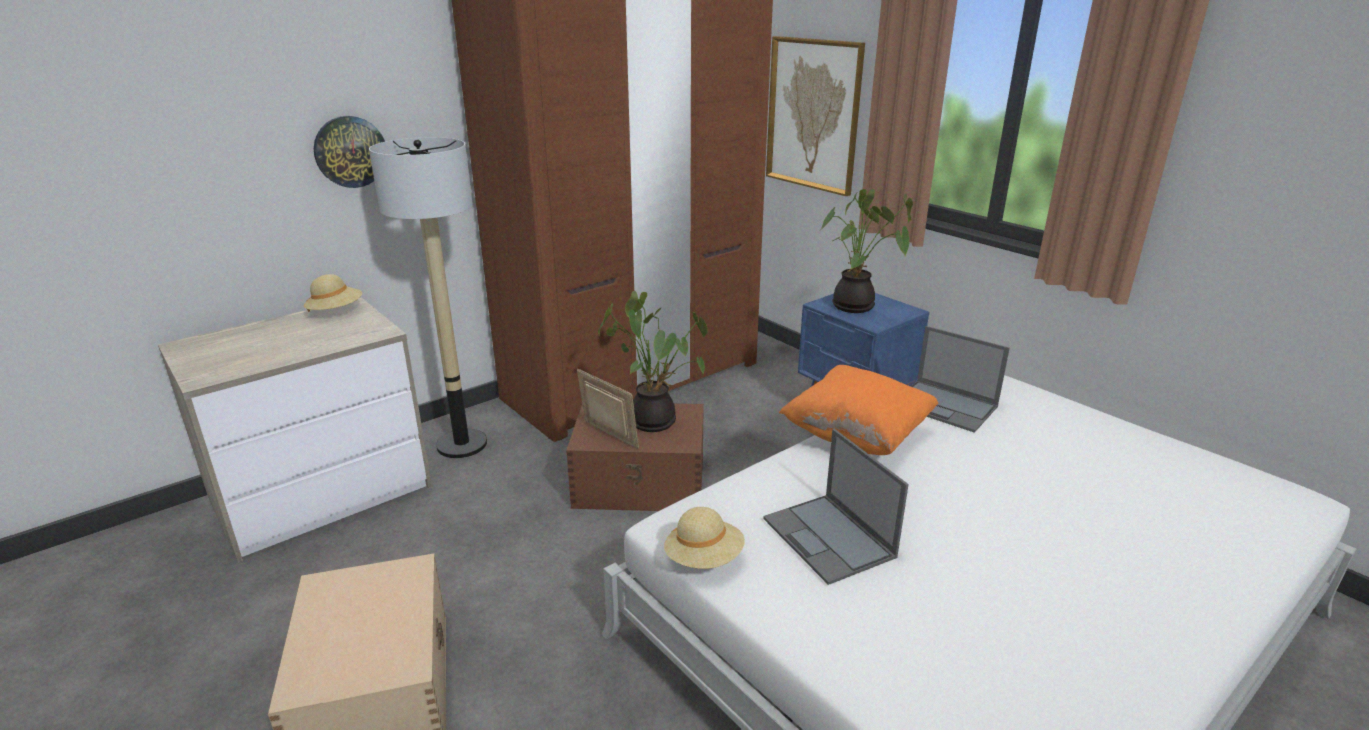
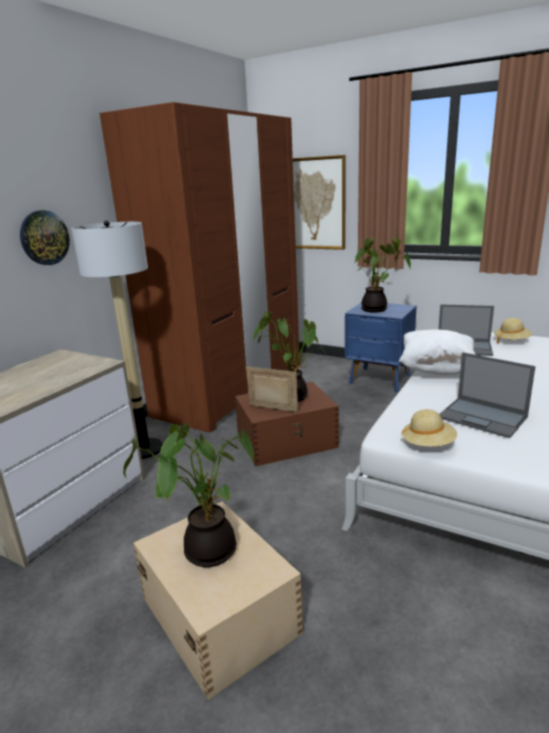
camera: 20 degrees left, 5 degrees down
(336, 312) = (52, 359): beige hat -> beige hat (511, 341)
(365, 610) = (207, 548): none -> potted plant
(857, 436) = (437, 370): orange pillow -> white pillow

